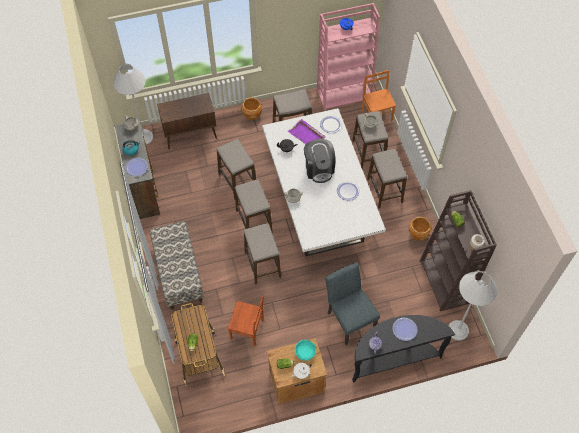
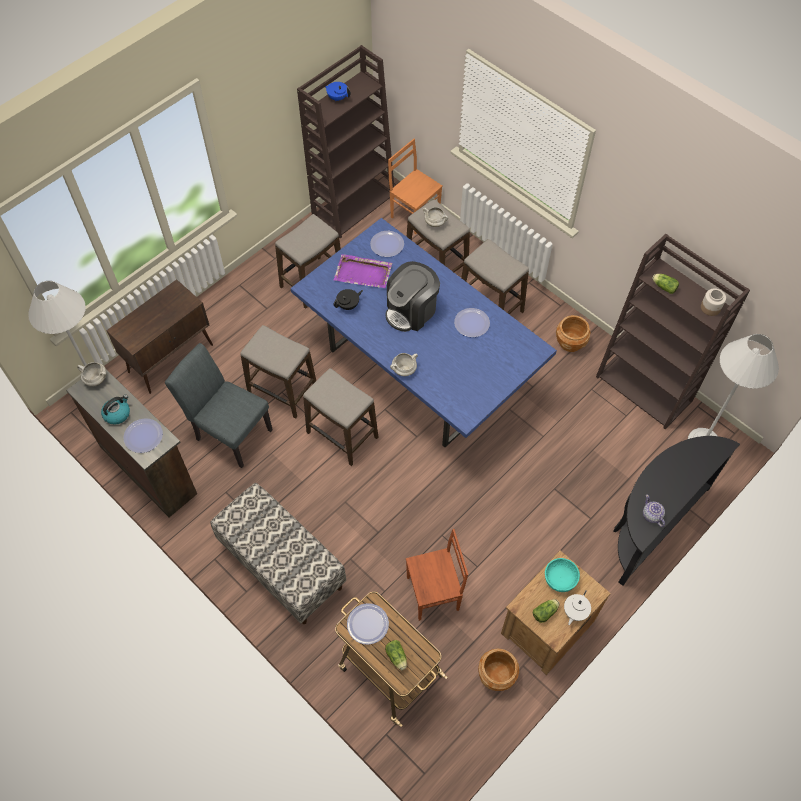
camera: 30 degrees left, 0 degrees up
(252, 114) = (243, 289): brown planter -> brown planter (496, 675)
(262, 264) = (394, 489): stool -> none
(319, 168) = (411, 311): coffee machine -> coffee machine turned 90 degrees clockwise
(319, 207) = (419, 370): white dining table -> blue dining table
(344, 94) = (353, 205): pink bookcase -> brown bookcase
(349, 318) = (558, 501): grey chair -> grey chair (229, 432)
(404, 329) = (674, 472): plate -> plate (368, 624)

